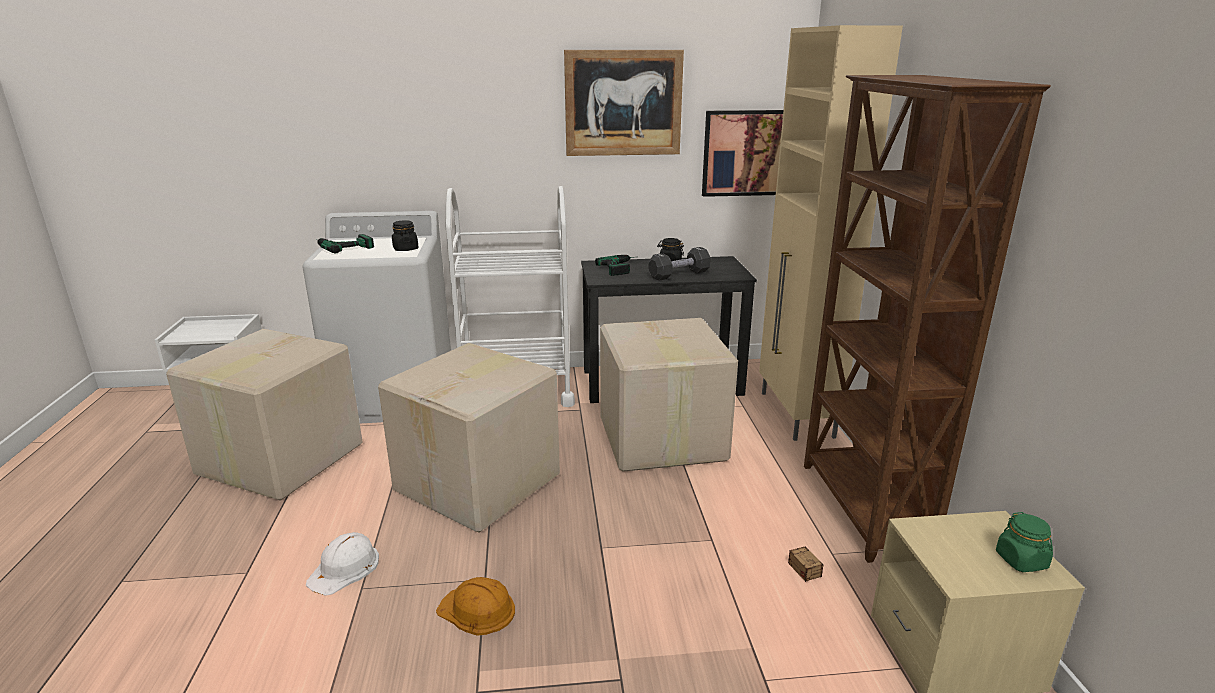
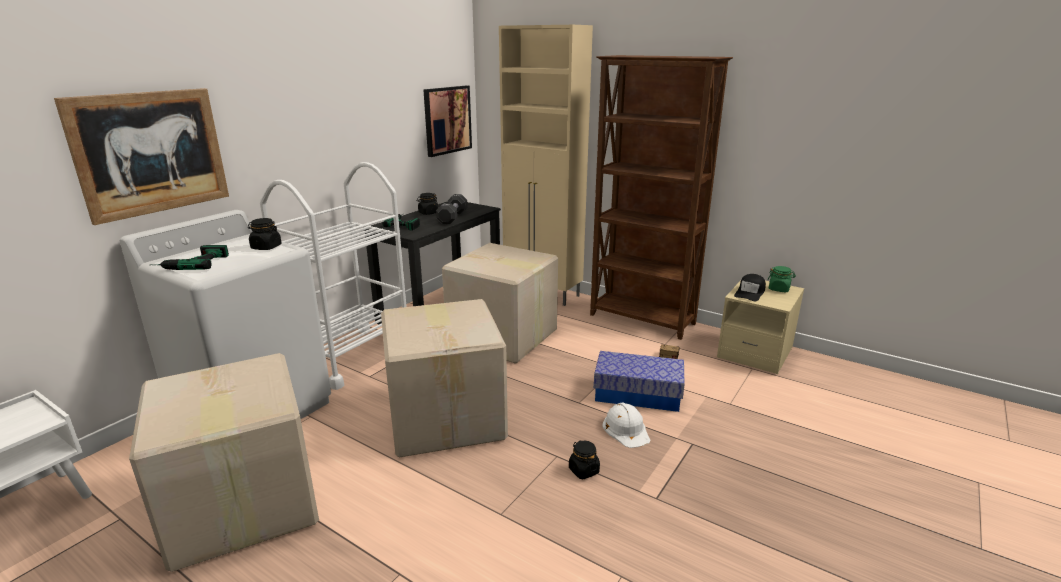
camera: 50 degrees left, 0 degrees up
(345, 568) = (466, 515): white hard hat -> white hard hat (626, 429)
(477, 610) = (583, 470): orange hard hat -> black jar
(623, 103) = (372, 87): picture -> picture (151, 153)
(676, 583) = (637, 394): none -> storage box
(948, 536) = (750, 293): none -> black cap

